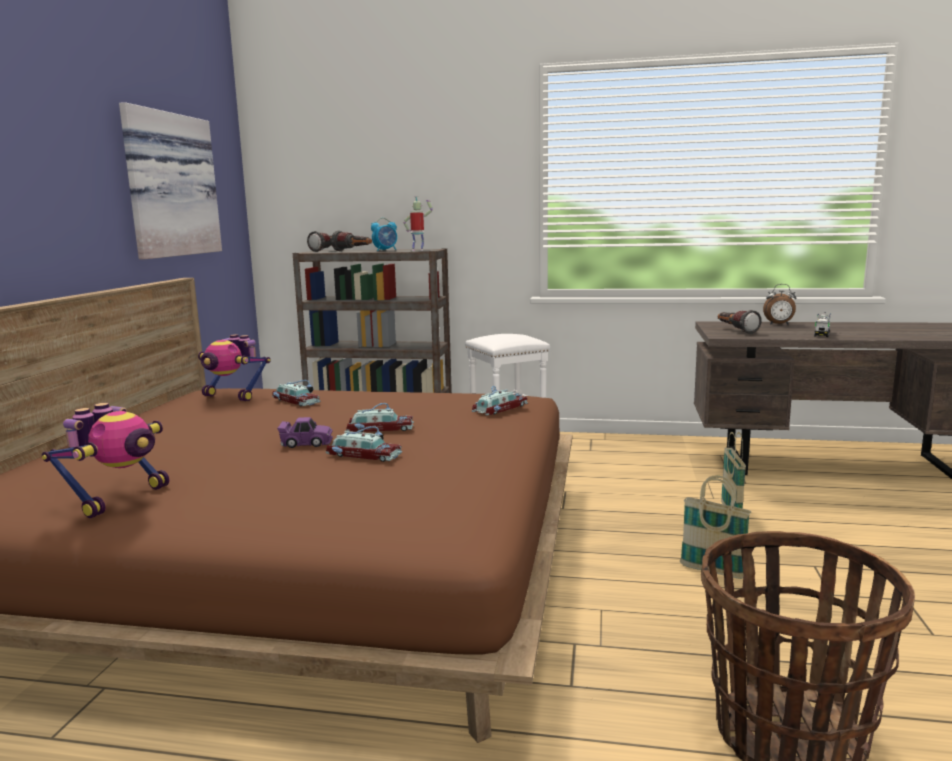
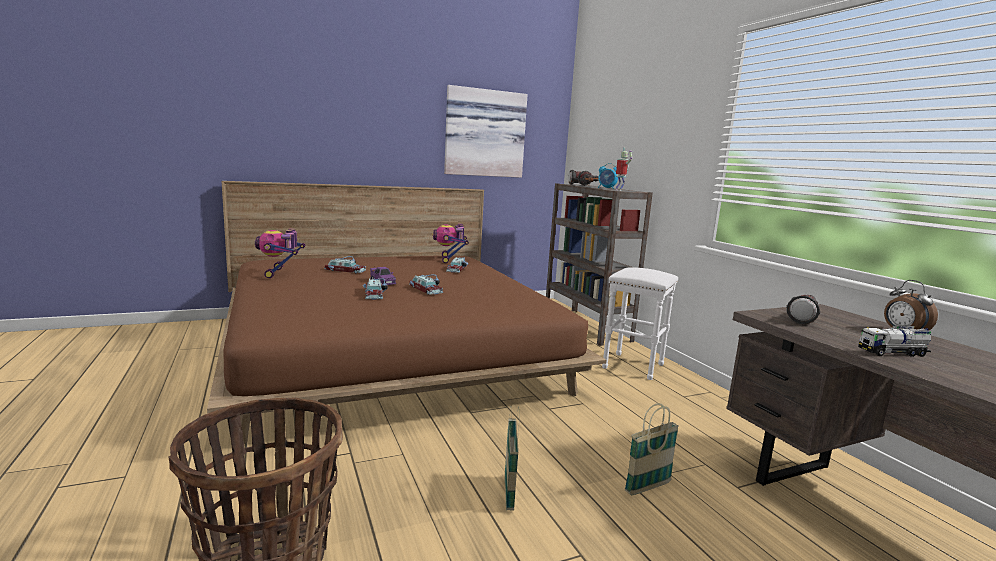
camera: 55 degrees right, 0 degrees up
(120, 499) = (280, 273): toy robot -> toy robot turned 90 degrees clockwise
(498, 409) = (508, 306): toy car -> toy car (345, 270)

